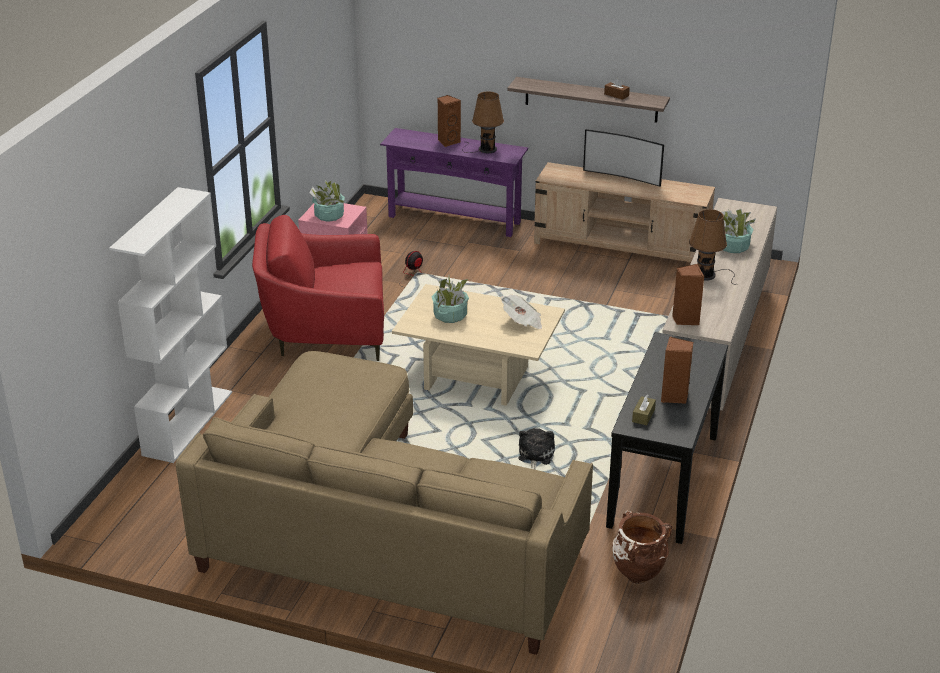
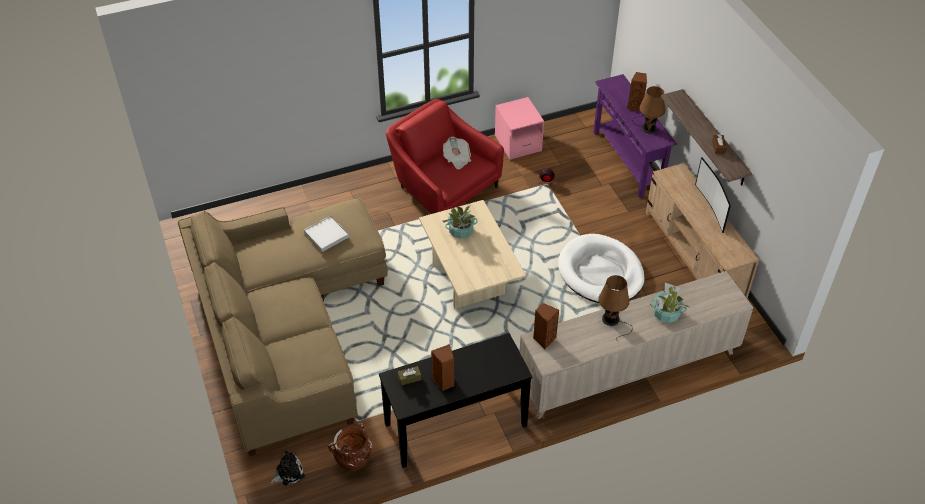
camera: 50 degrees right, 15 degrees up
(187, 422) = (307, 194): white bookcase -> none
(329, 215) = (515, 113): potted plant -> none
(337, 391) = (326, 235): none -> white tray
(522, 322) = (489, 265): newspaper -> newspaper (457, 159)
(535, 456) = (419, 351): plush toy -> plush toy (288, 472)
(575, 302) = (600, 272): none -> white dog bed

